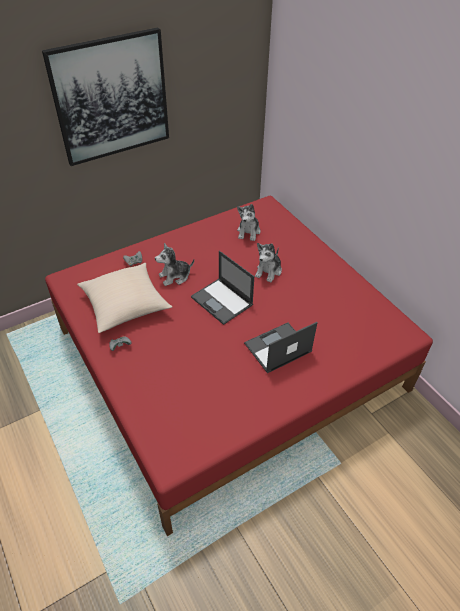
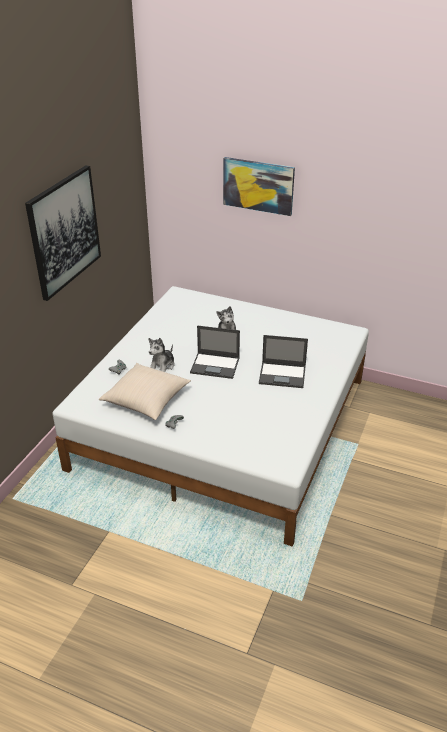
camera: 35 degrees left, 10 degrees down
(228, 359) = (223, 423): red bed -> white bed
(248, 232) = (184, 315): plush toy -> none
(277, 348) = (283, 375): laptop -> laptop turned 105 degrees counterclockwise
(363, 111) = (258, 185): none -> picture

